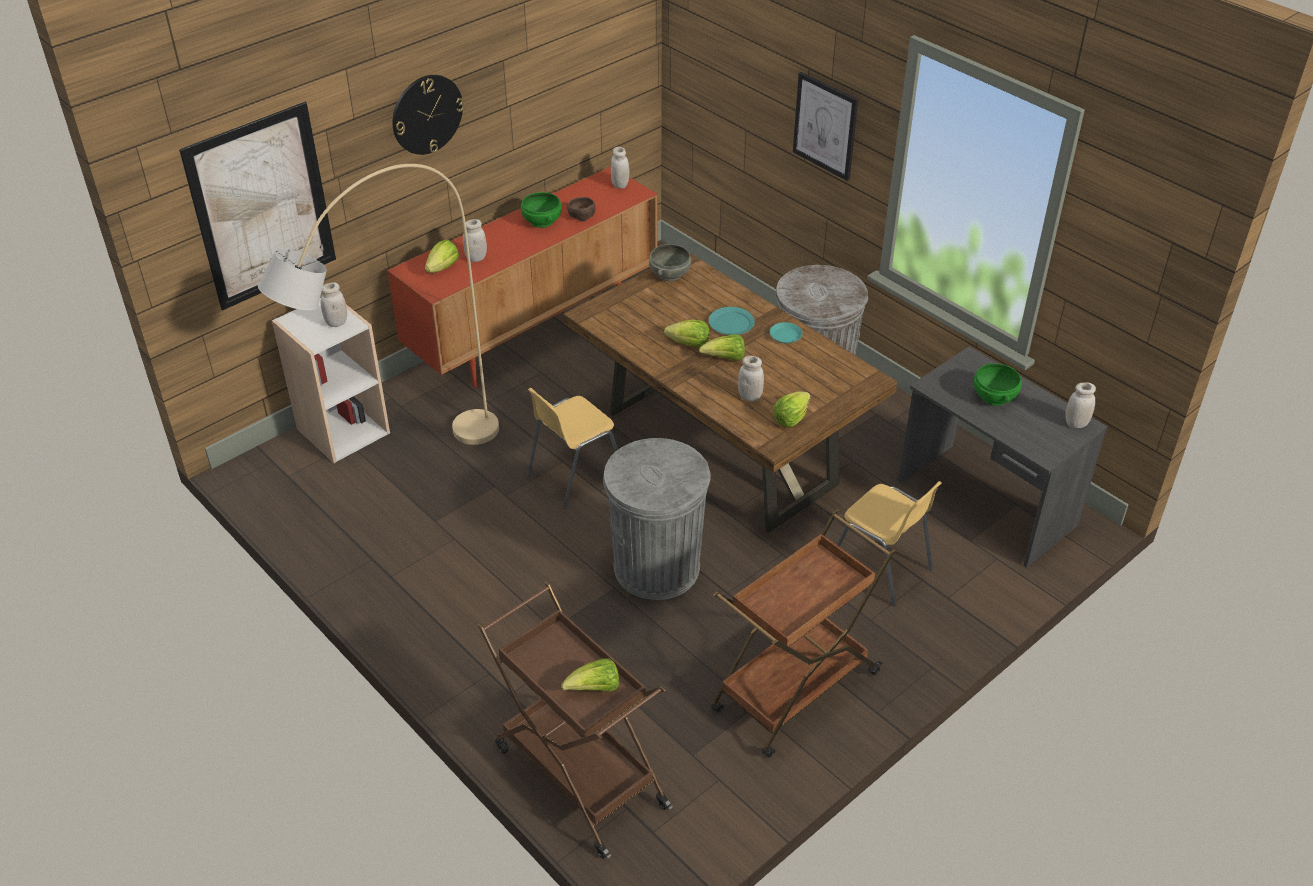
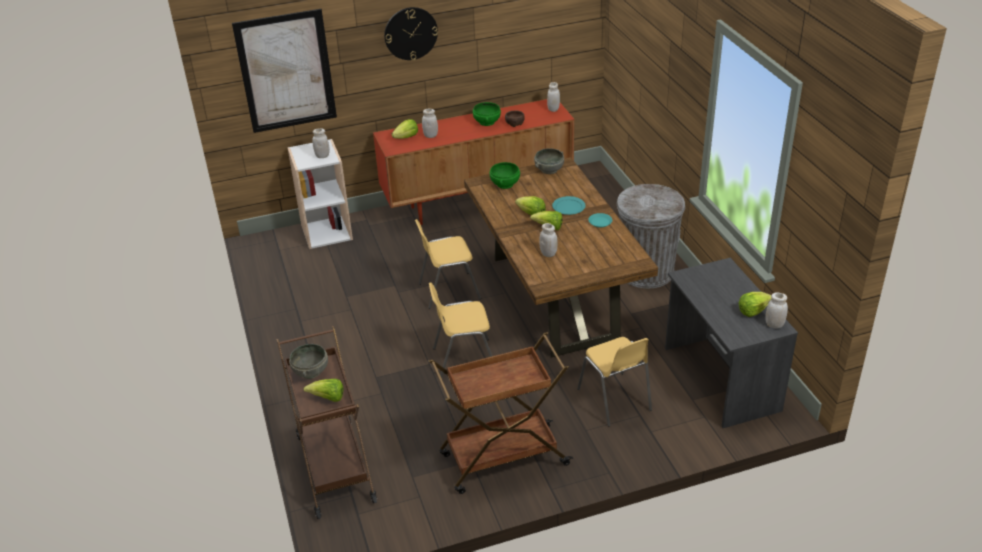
camera: 25 degrees right, 5 degrees down
(403, 469) = (347, 262): beige floor lamp -> none
(543, 656) = (311, 371): none -> grey bowl
(656, 567) = (463, 359): grey trash can -> yellow chair
(791, 418) = (566, 273): lettuce -> lettuce (752, 311)
(825, 126) = (676, 83): picture -> none
(995, 397) = (725, 294): green bowl -> green bowl (505, 184)

